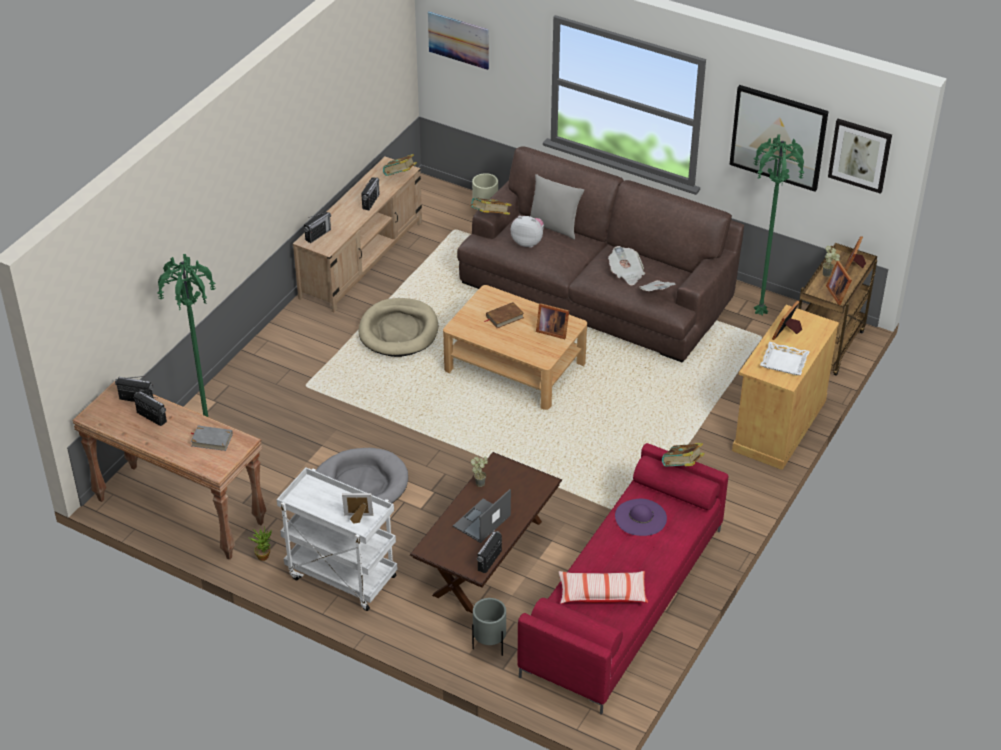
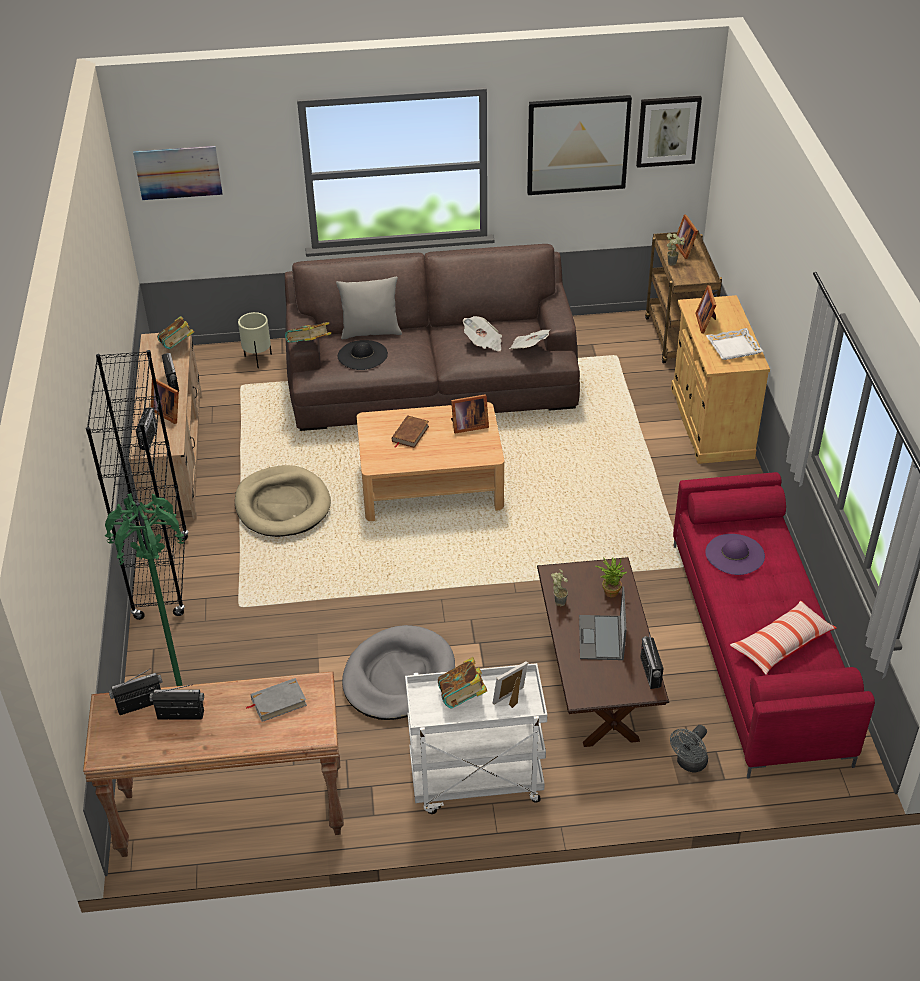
camera: 35 degrees left, 0 degrees up
(263, 554) = (372, 807): potted plant -> potted plant (609, 590)
(275, 341) = (161, 578): none -> black bookcase
(489, 646) = (689, 764): grey planter -> grey fan
(528, 242) = (362, 355): plush toy -> black hat
(681, 467) = (735, 486): book -> book (462, 698)
(760, 314) = (595, 337): green floor lamp -> none
(838, 293) = (699, 274): picture frame -> picture frame (168, 412)

